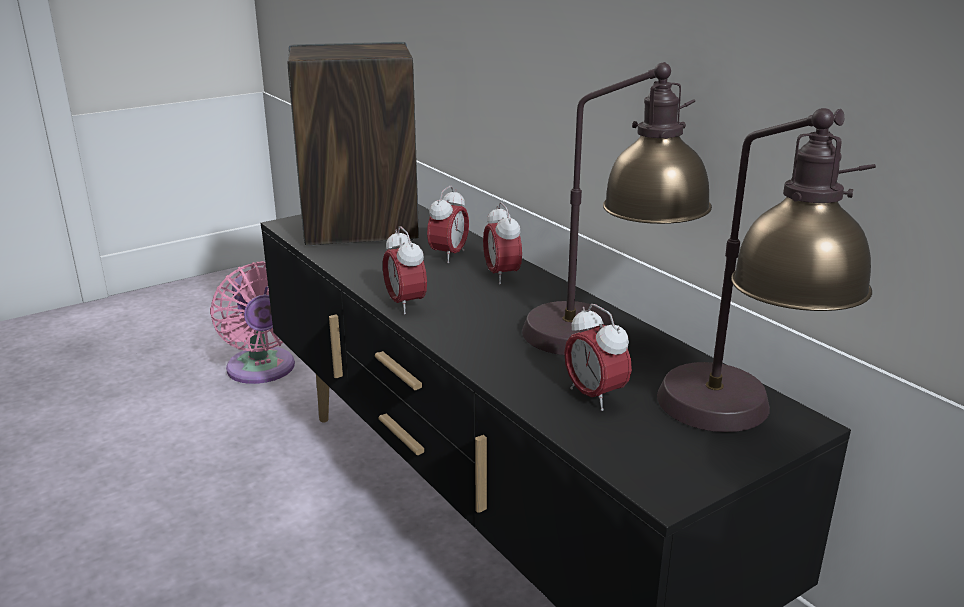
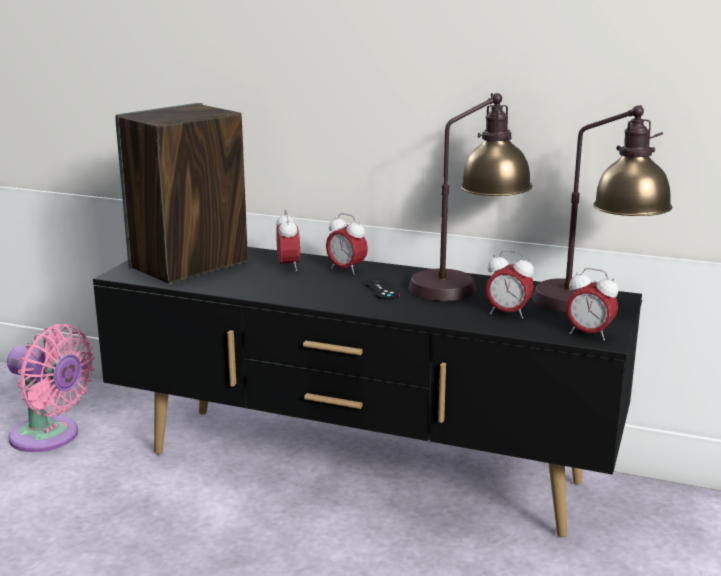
camera: 35 degrees left, 5 degrees down
(405, 304) = (314, 300): alarm clock -> alarm clock (589, 334)
(498, 313) = (382, 289): none -> black game controller

